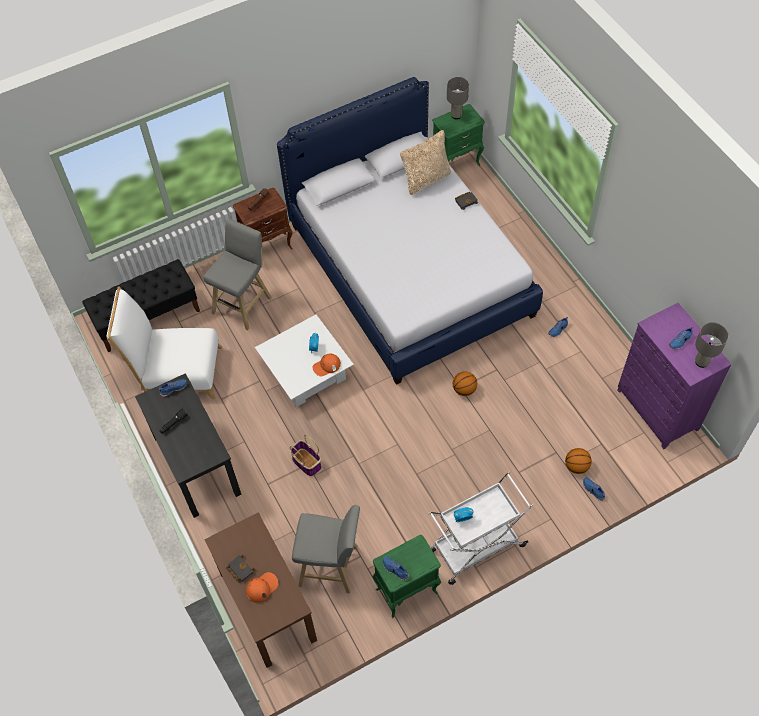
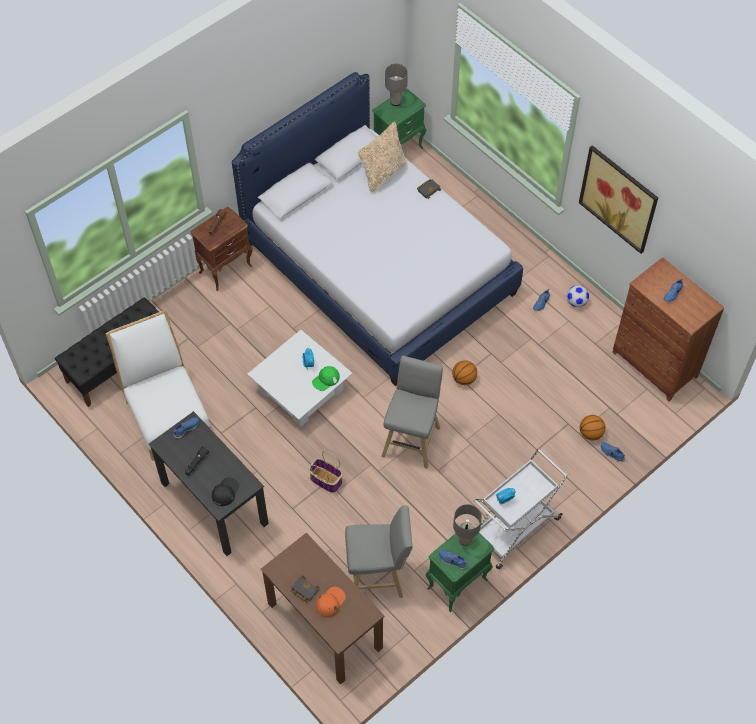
camera: 15 degrees left, 0 degrees up
(177, 371) = (166, 413): white chair -> white chair turned 75 degrees clockwise
(192, 457) = (225, 492): none -> black cap
(243, 303) = (217, 332): grey stool -> grey stool (412, 439)
(326, 366) = (326, 379): orange cap -> green cap
(593, 335) = (576, 302): none -> football
(643, 236) = (618, 198): none -> picture
(656, 411) = (654, 366): purple dresser -> brown dresser
(702, 362) = (697, 310): grey table lamp -> grey table lamp (465, 539)

